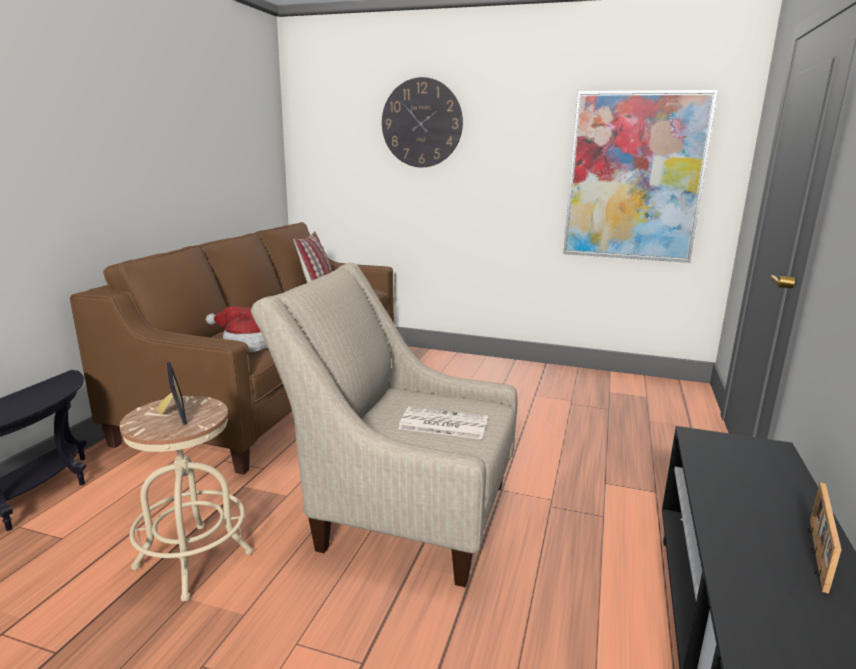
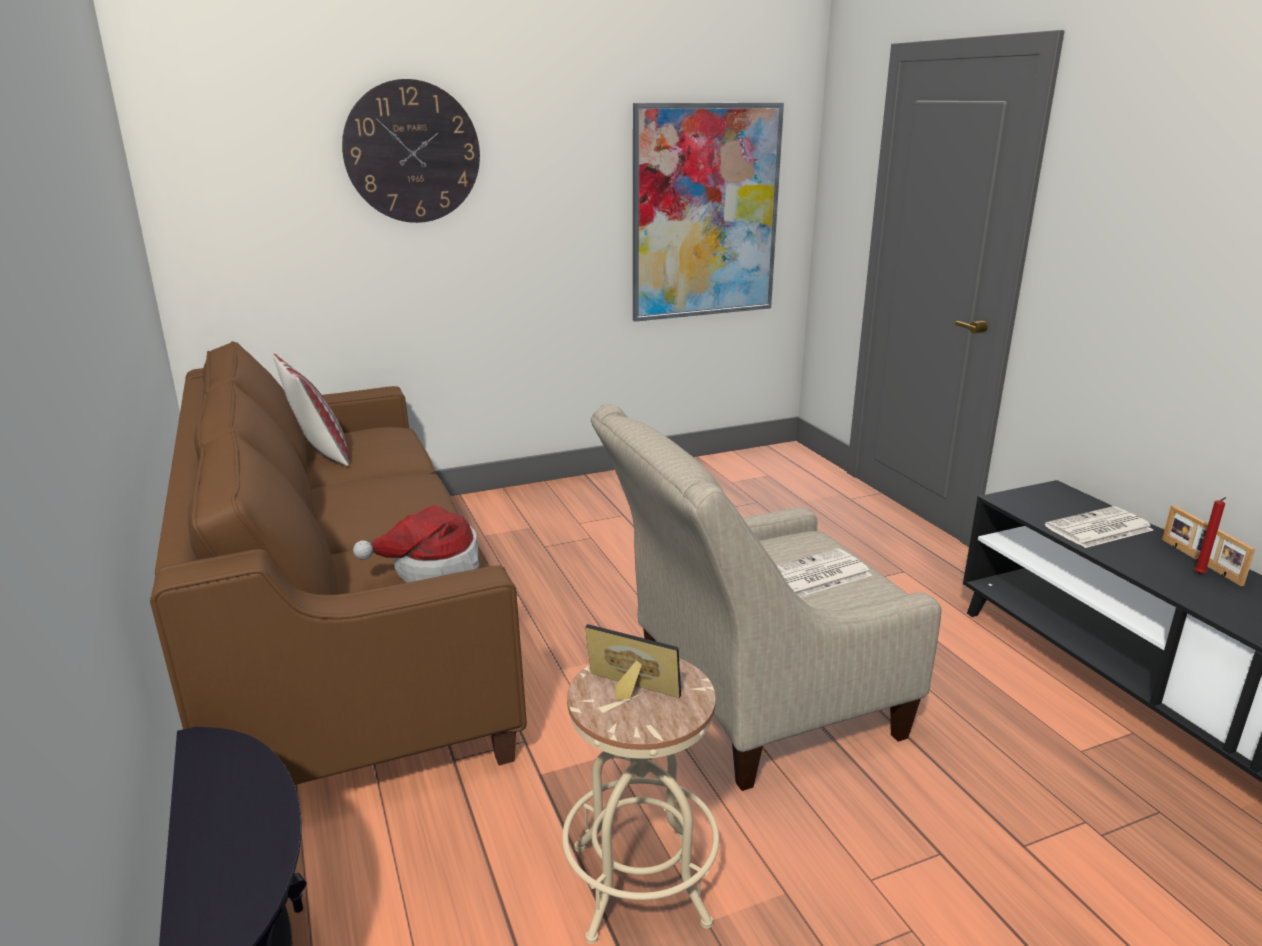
camera: 40 degrees left, 5 degrees up
(749, 486) = (1098, 529): none -> newspaper
(788, 561) = (1199, 575): none -> red candle

